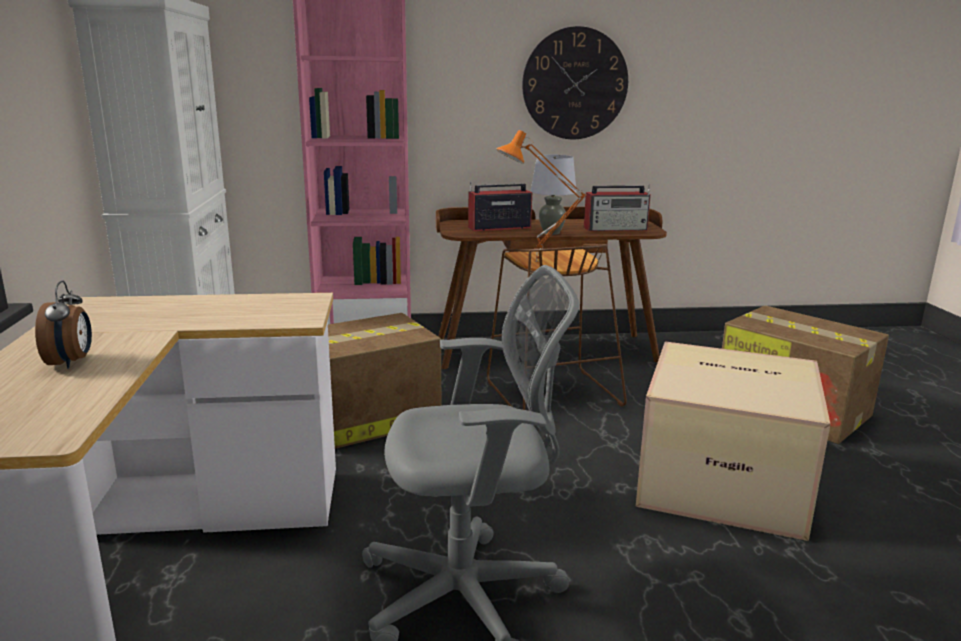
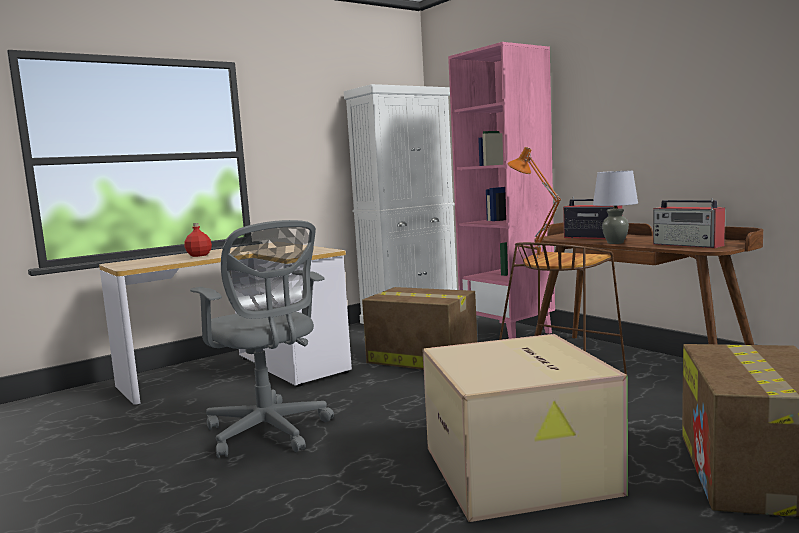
camera: 60 degrees right, 10 degrees down
(71, 362) = (199, 255): alarm clock -> red bottle
(575, 84) = (688, 104): wall clock -> none

